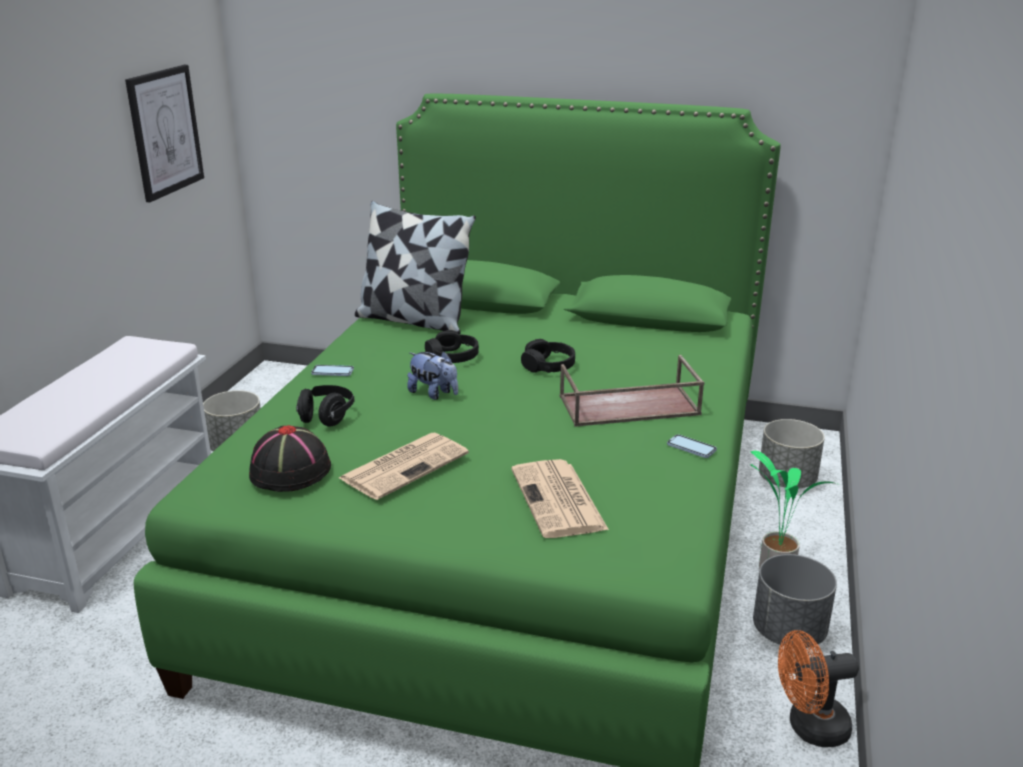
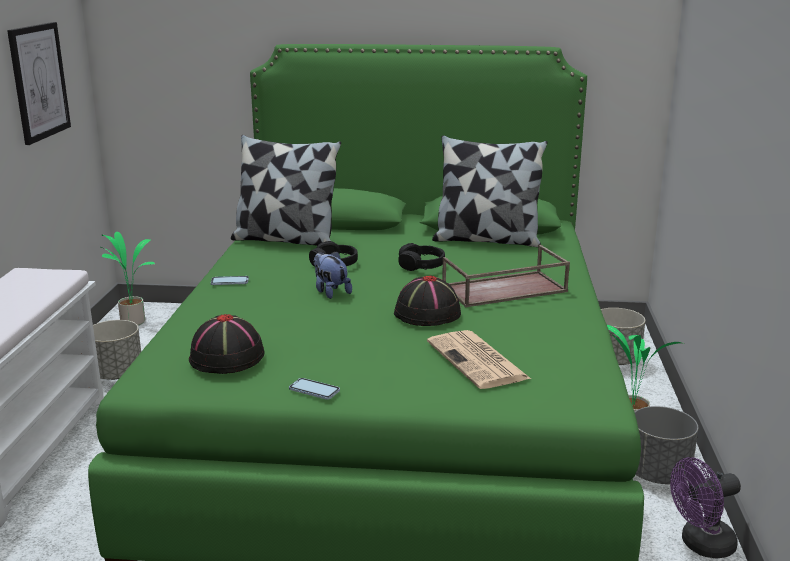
camera: 10 degrees left, 5 degrees down
(271, 386) = (133, 321): none -> potted plant
(326, 417) = (240, 315): black headphones -> none
(405, 465) = (331, 345): newspaper -> none
(434, 394) = (330, 292): plush toy -> plush toy turned 150 degrees counterclockwise
(527, 432) = (427, 314): none -> black hat
(637, 335) = (487, 240): none -> pillow
(691, 448) = (571, 315): phone -> phone (314, 390)
(809, 728) = (701, 545): orange fan -> purple fan

